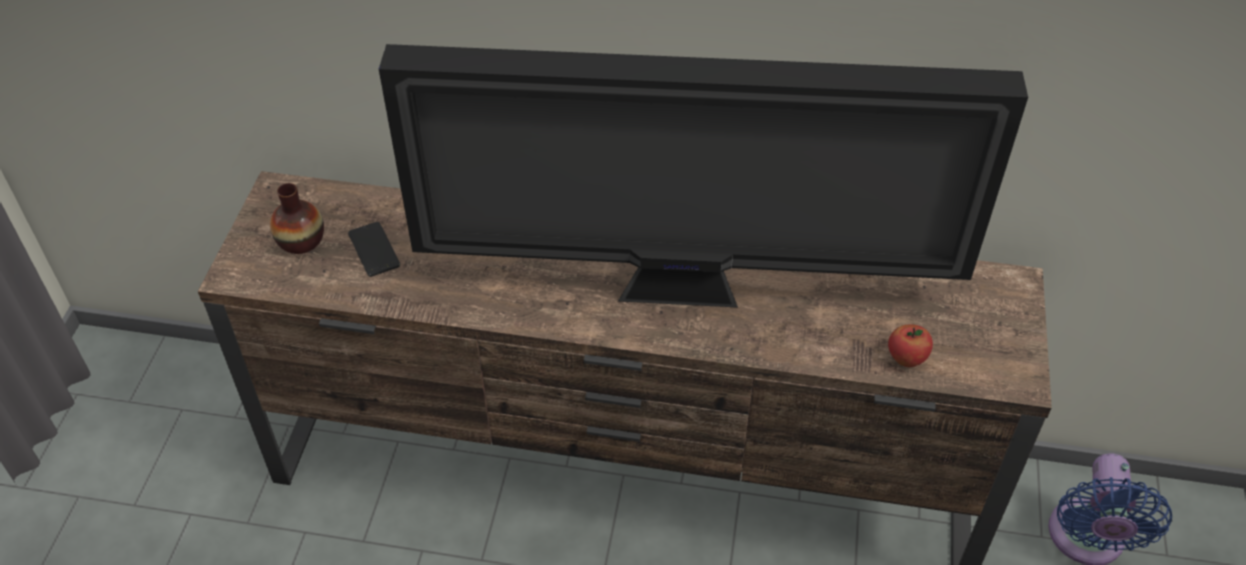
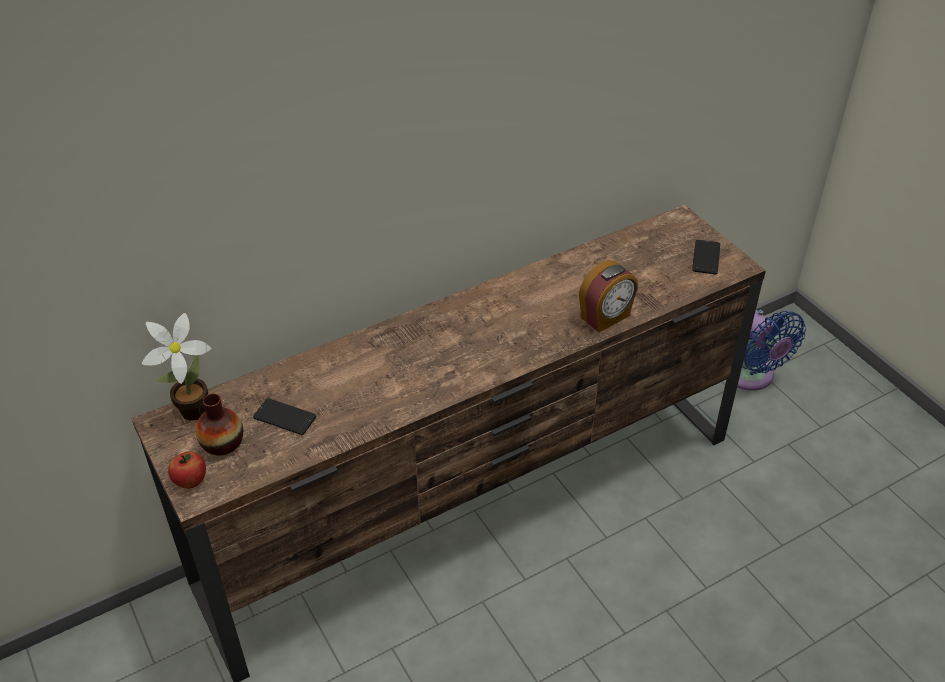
camera: 40 degrees left, 5 degrees down
(306, 195) = (189, 413): none -> potted plant
(687, 292) = (517, 323): television -> none
(788, 344) = (606, 317): none -> alarm clock
(906, 358) = (673, 288): apple -> apple (190, 481)
(991, 347) = (706, 257): none -> phone

